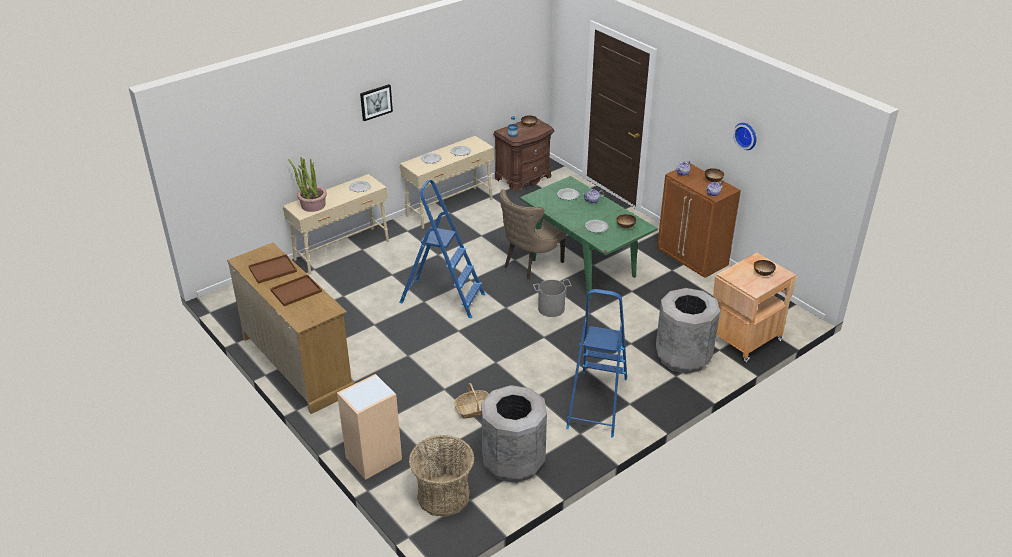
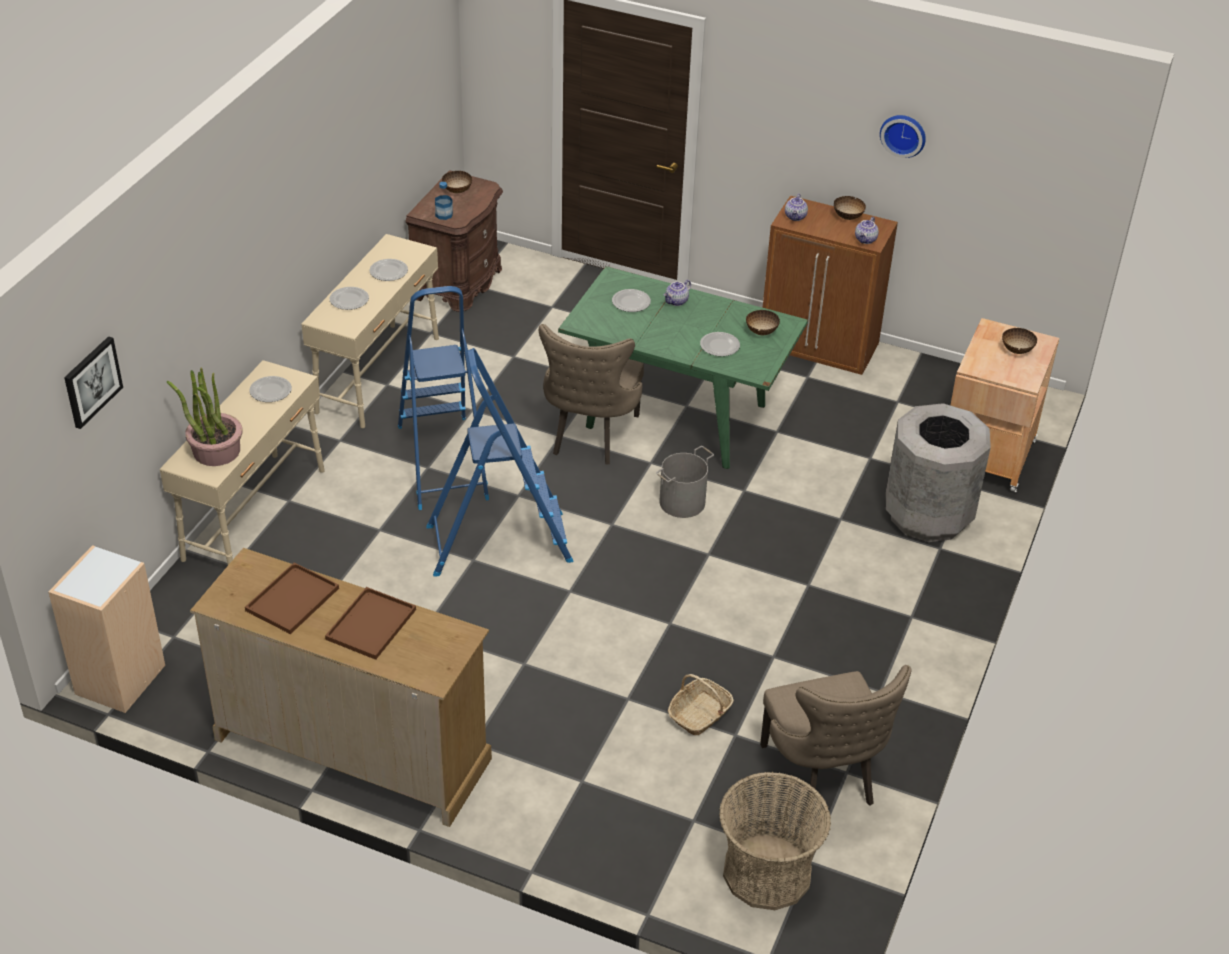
camera: 30 degrees left, 5 degrees up
(373, 458) = (613, 859): bookcase -> bookcase (119, 680)
(376, 102) = (262, 226): picture -> picture (92, 381)
(513, 462) = (824, 776): grey trash can -> beige chair
(597, 402) = (866, 631): blue step ladder -> blue step ladder (442, 461)

